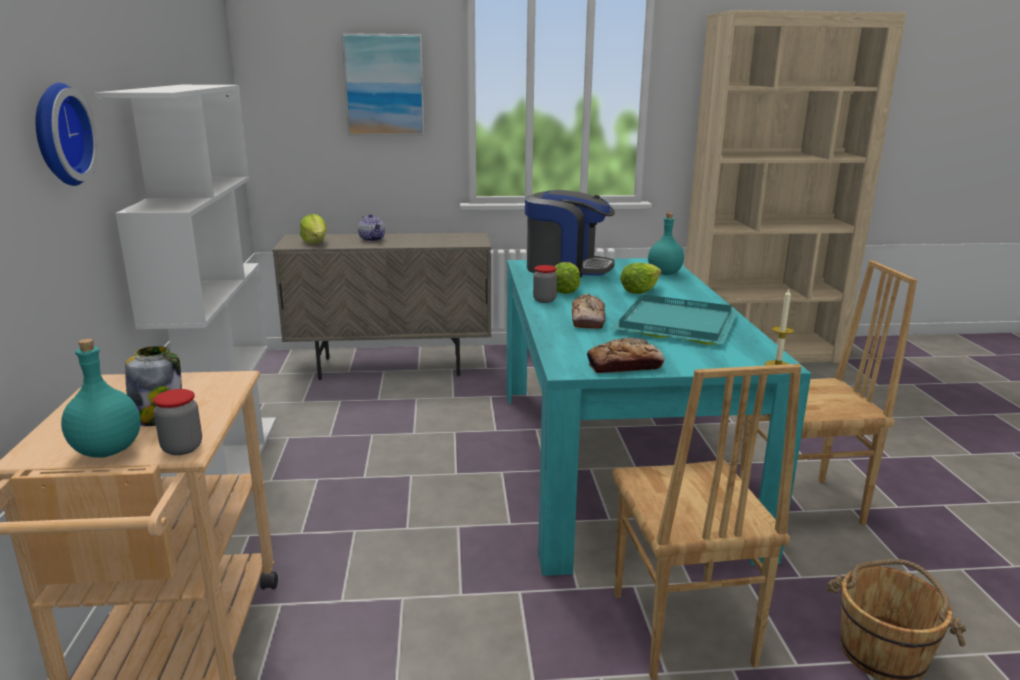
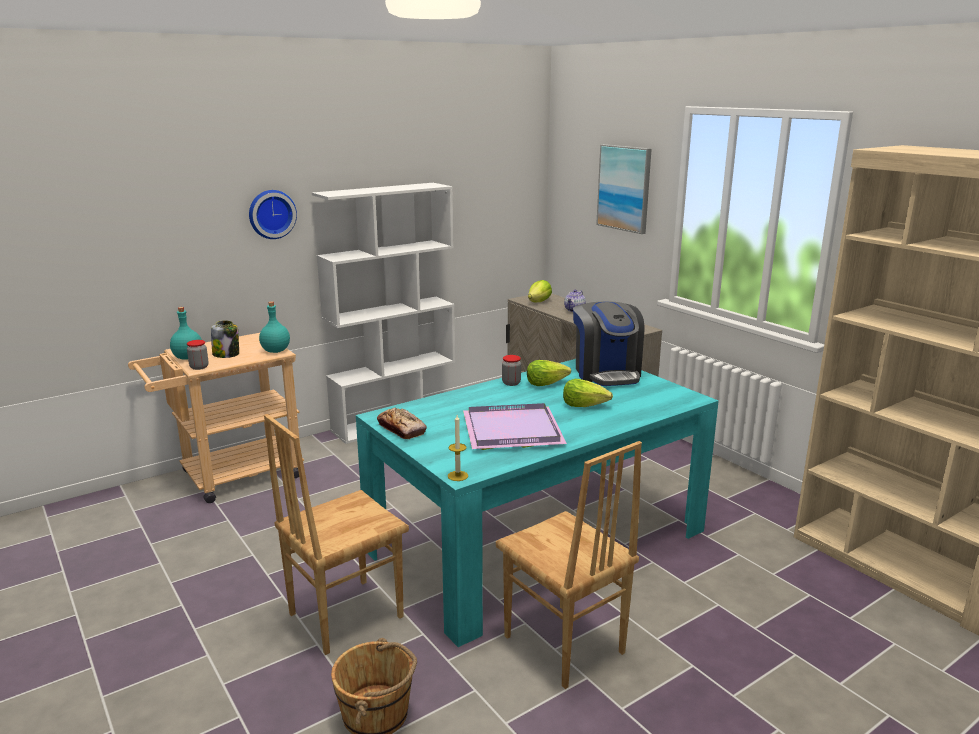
camera: 60 degrees right, 0 degrees up
(588, 319) = (484, 403): bread -> none
(665, 273) = (654, 405): turquoise bottle -> turquoise bottle (276, 351)
(674, 323) = (514, 429): turquoise tray -> purple tray

